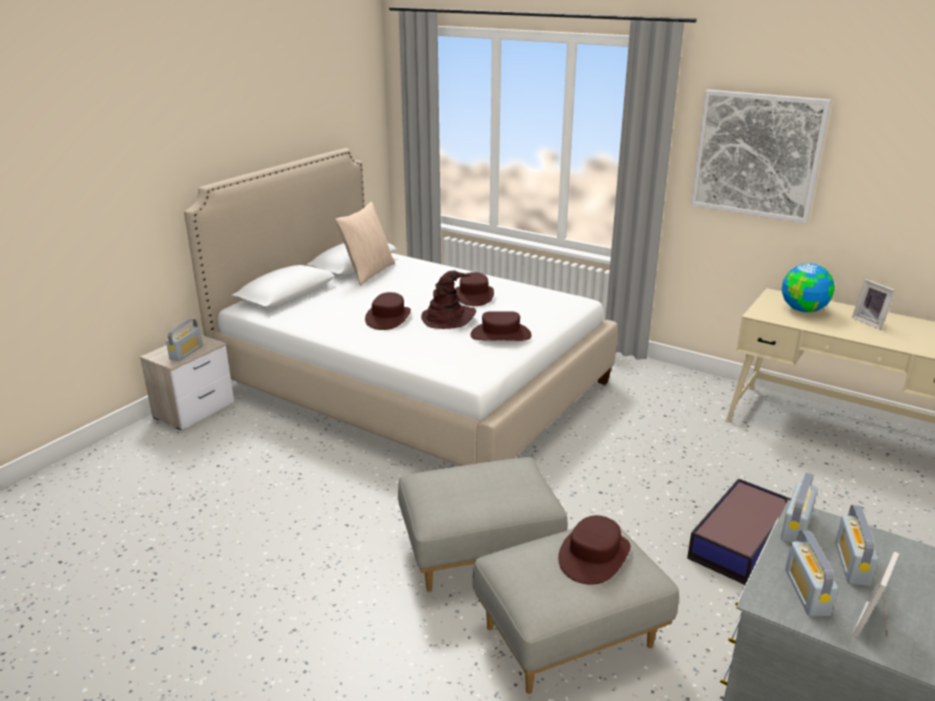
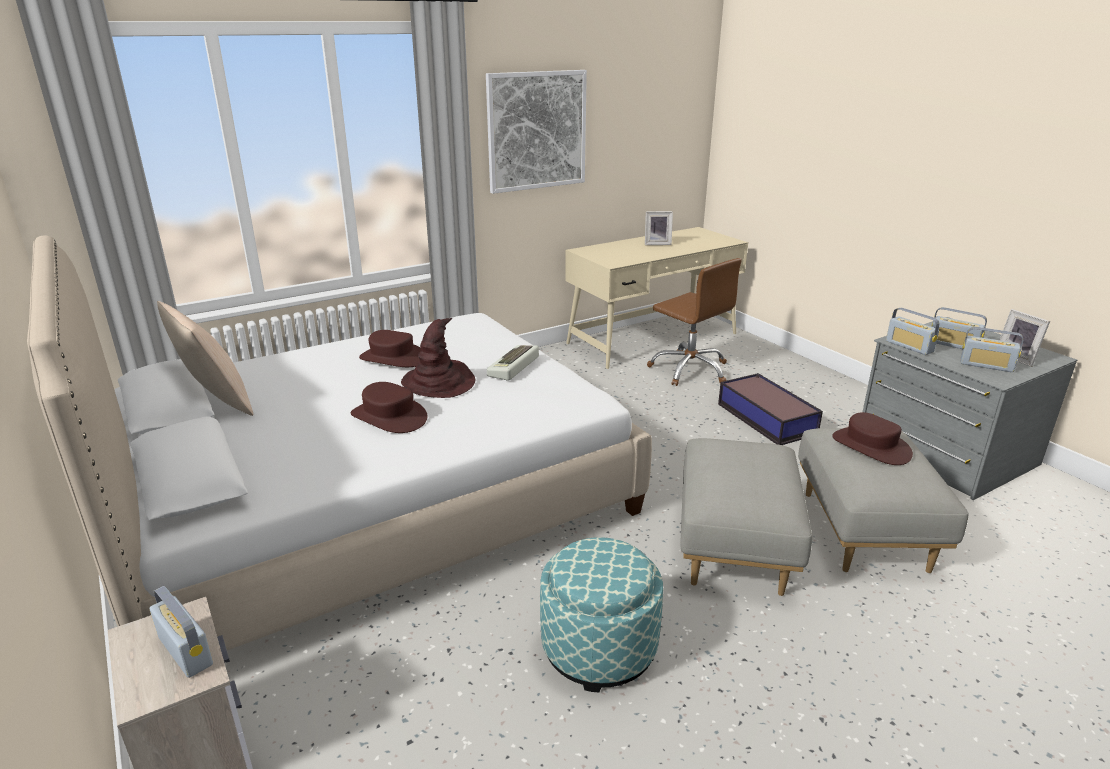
camera: 65 degrees left, 0 degrees up
(319, 511) = (599, 648): none -> ottoman
(500, 335) = (514, 367): brown hat -> keyboard
(793, 470) = (690, 369): none -> brown office chair
(803, 310) = (618, 251): globe -> none

